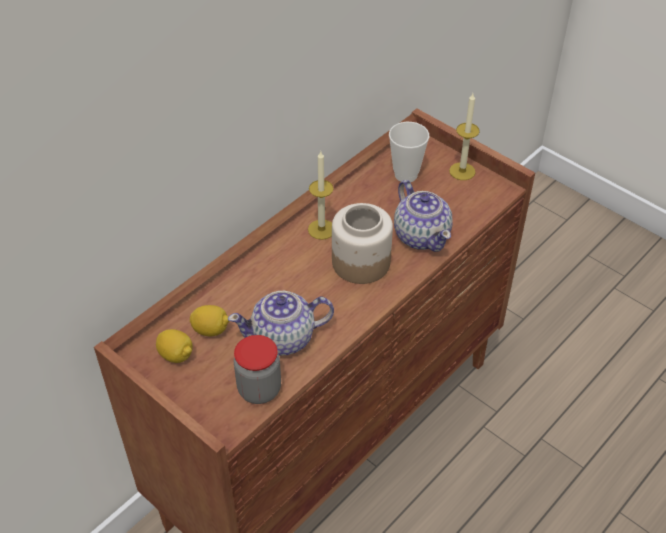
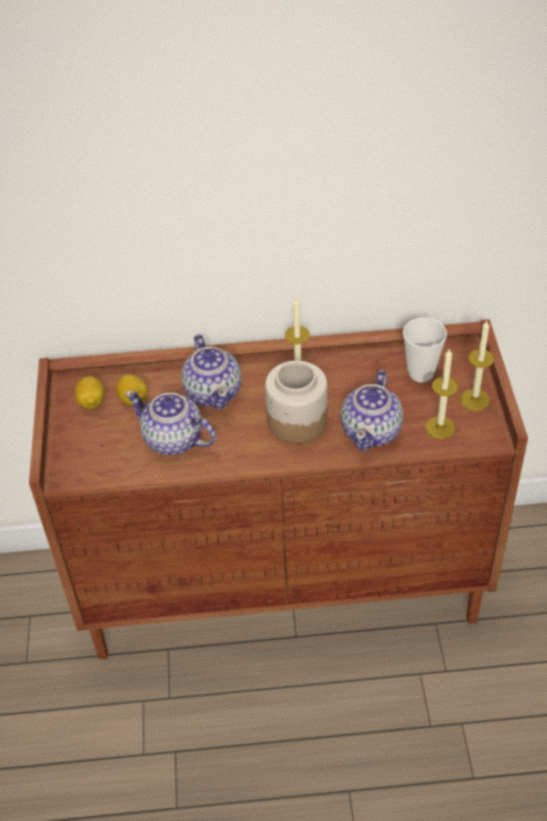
camera: 45 degrees right, 0 degrees up
(259, 389) = (115, 464): jar -> none
(270, 281) = (213, 392): none -> teapot
(463, 204) = (440, 427): none -> candle

